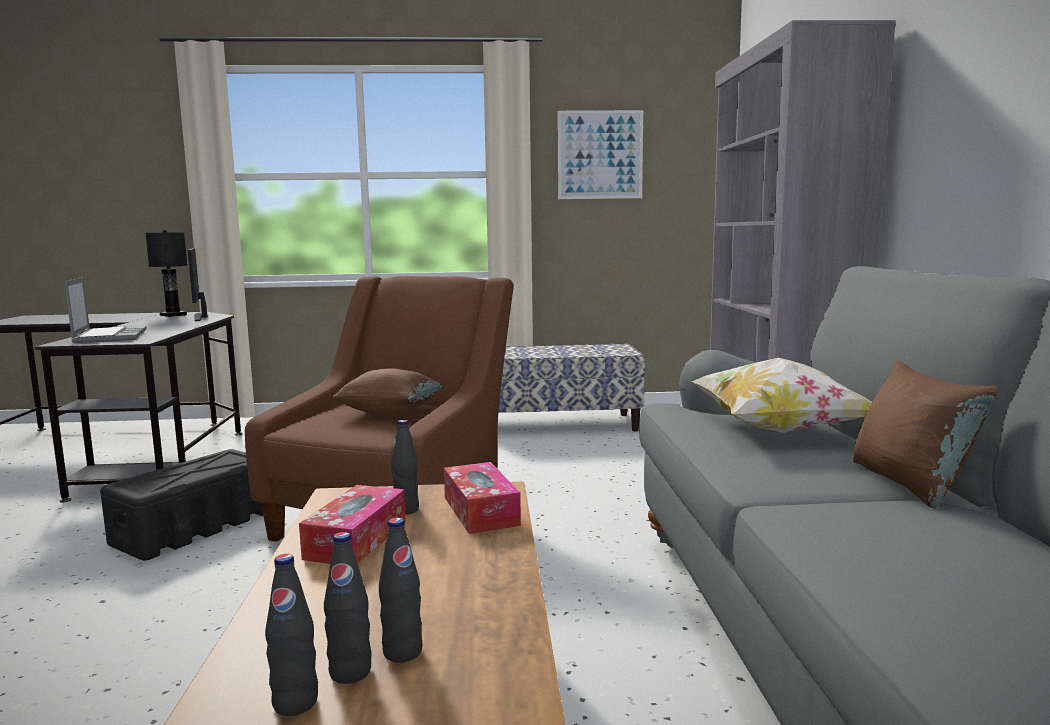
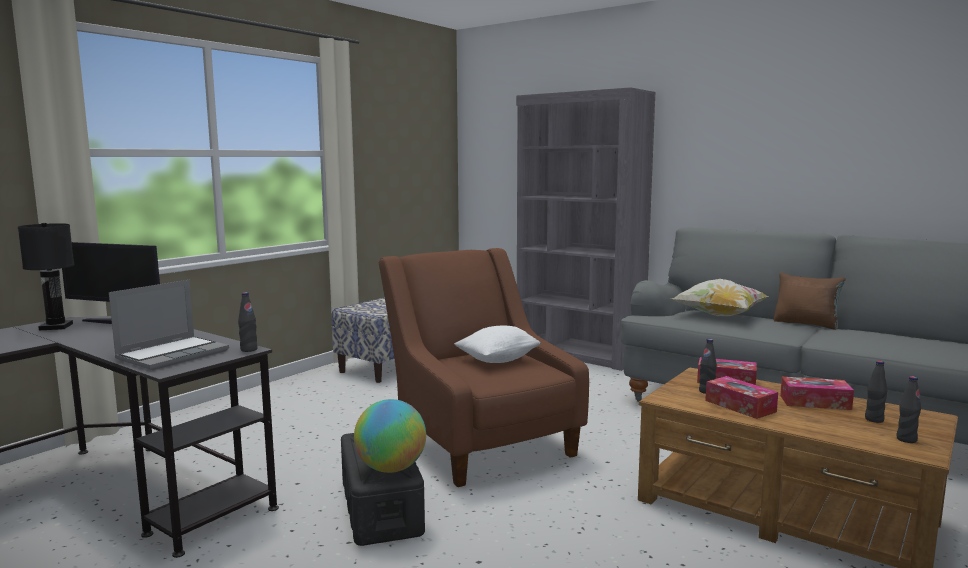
camera: 50 degrees left, 0 degrees up
(109, 336) = (173, 354): laptop -> laptop turned 105 degrees clockwise
(156, 482) = (391, 468): none -> globe
(350, 672) = (886, 429): black bottle -> black bottle (249, 350)
(390, 412) = (498, 360): brown pillow -> white pillow
(451, 585) = (815, 402): none -> tissue box
(600, 155) = (388, 139): picture -> none

